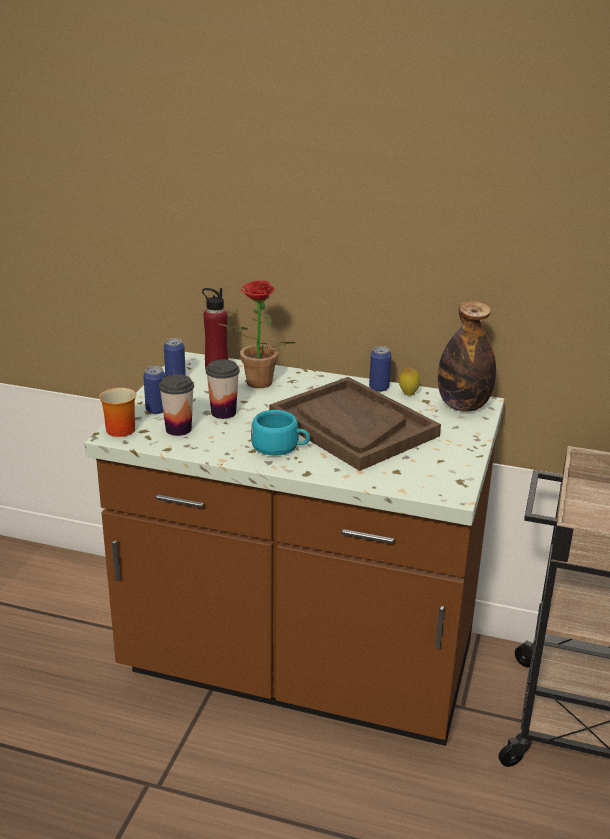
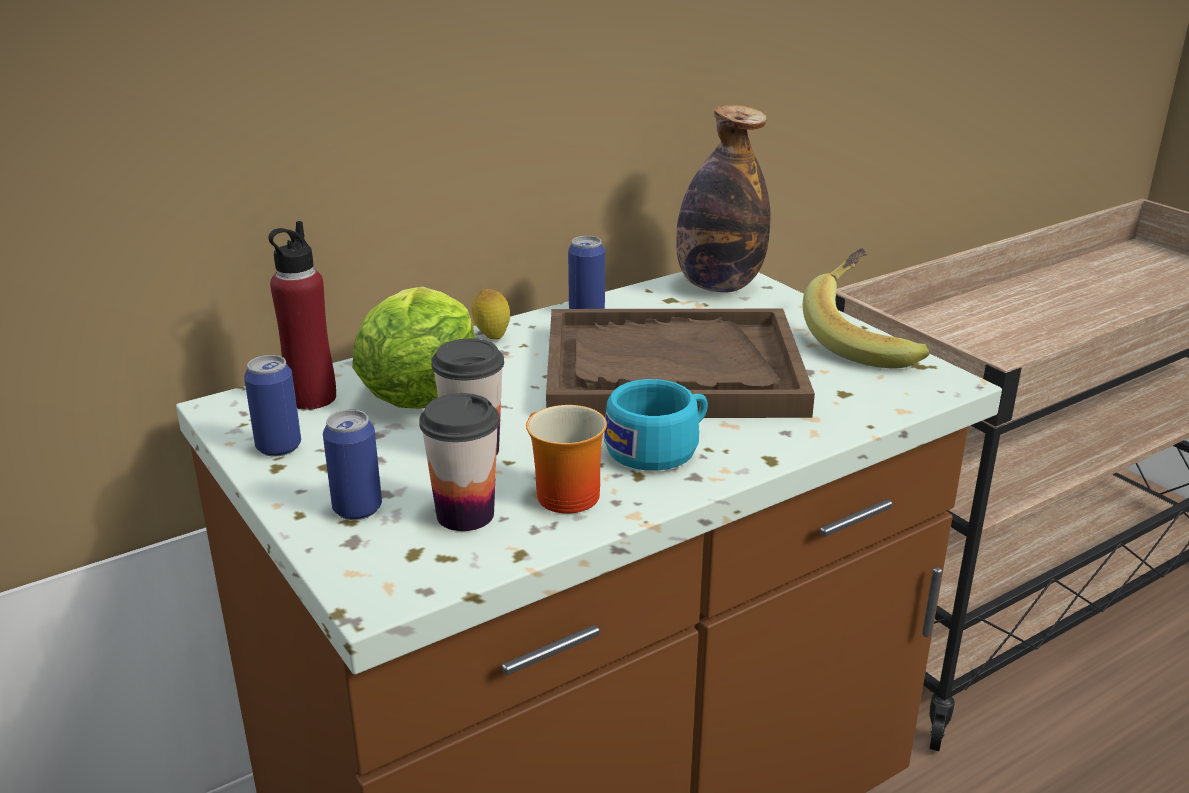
camera: 50 degrees left, 0 degrees up
(120, 428) = (363, 575): mug -> mug (559, 494)
(255, 384) = (421, 388): potted plant -> lettuce
(408, 394) = (634, 301): lemon -> lemon (492, 337)
(465, 460) = (866, 340): none -> banana

